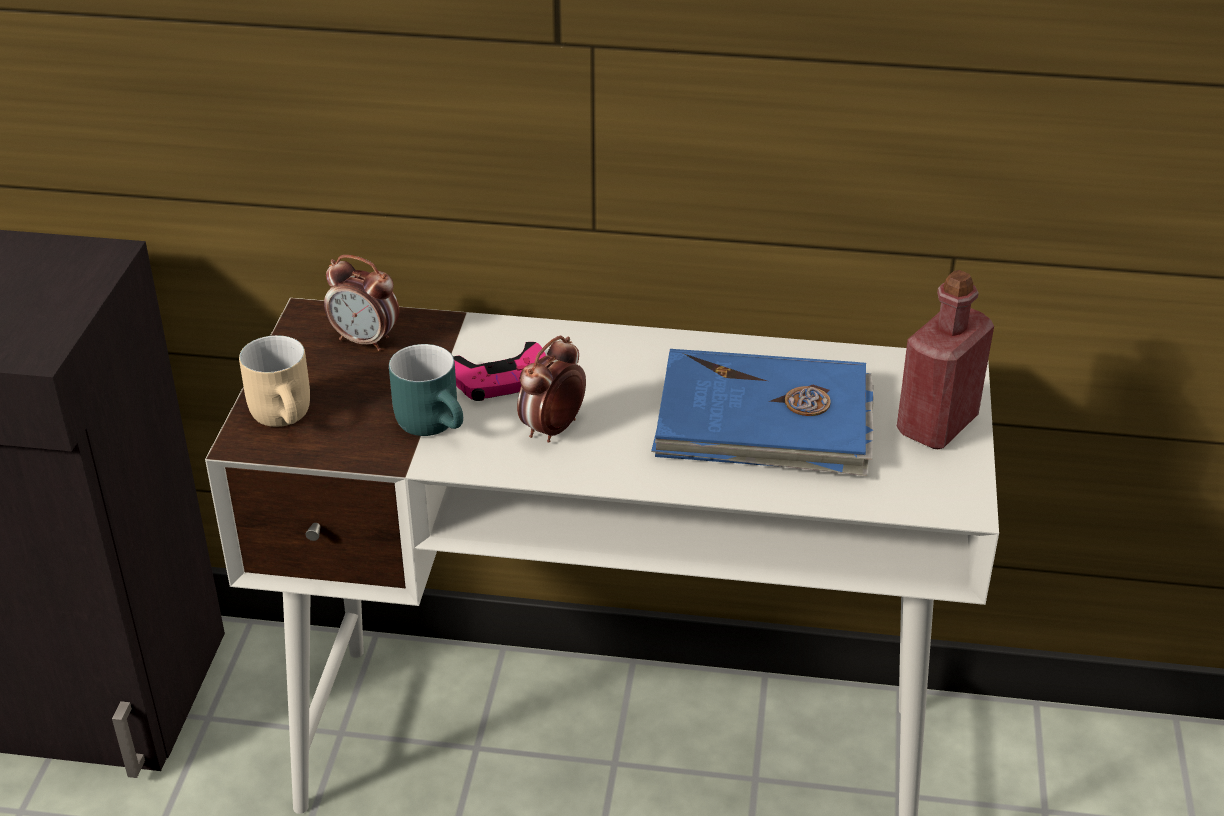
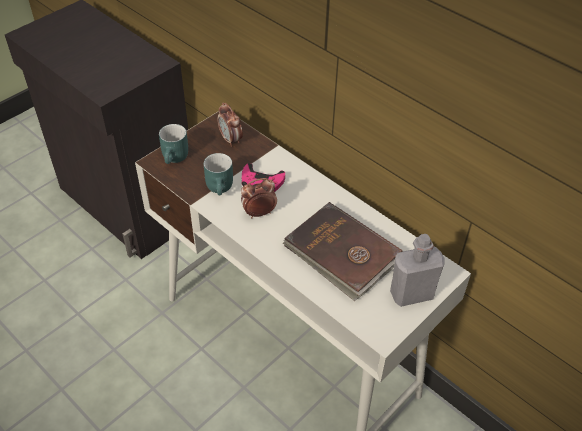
camera: 35 degrees right, 10 degrees up
(287, 415) = (176, 158): beige mug -> turquoise mug
(764, 422) = (341, 254): blue book -> brown book
(937, 425) = (411, 294): red bottle -> grey bottle

